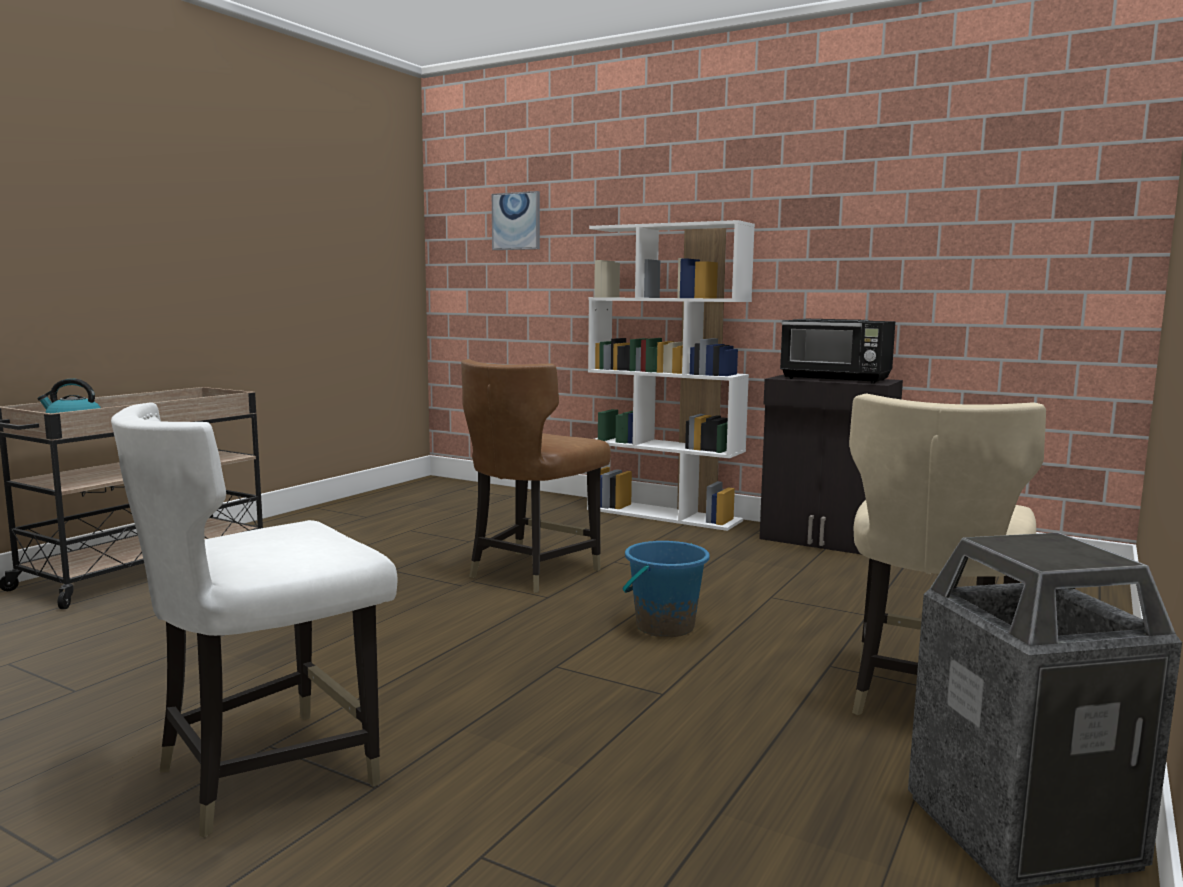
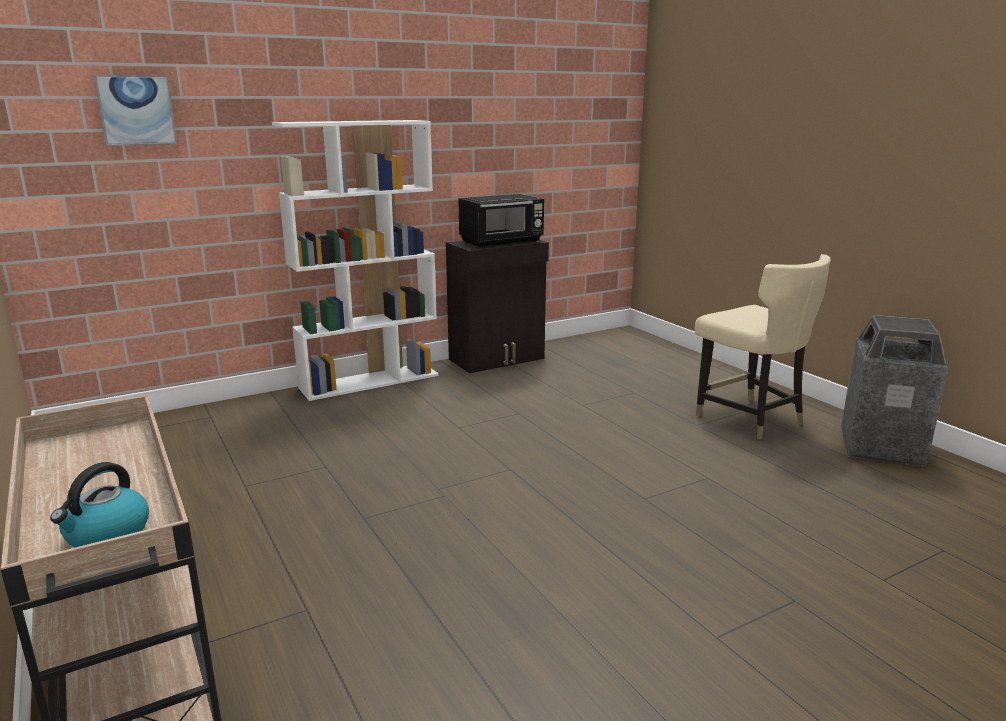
camera: 60 degrees left, 10 degrees up
(267, 772) = (759, 643): white chair -> none
(531, 572) = (446, 461): brown chair -> none
(664, 626) = (604, 448): blue bucket -> none

